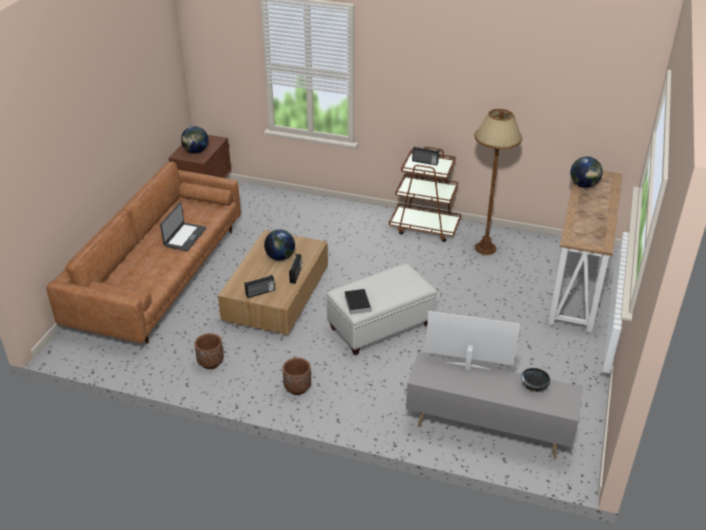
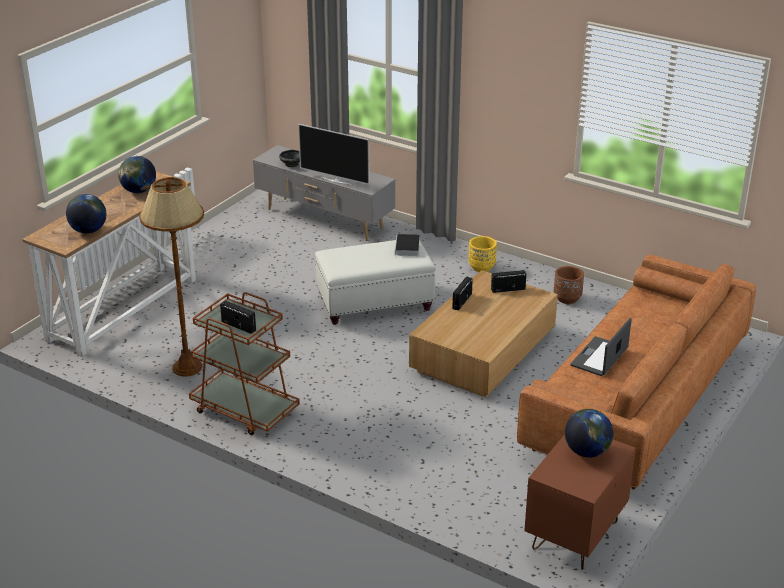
camera: 165 degrees left, 5 degrees down
(280, 257) = (475, 323): globe -> globe (139, 191)
(297, 388) = (482, 267): brown planter -> yellow planter

